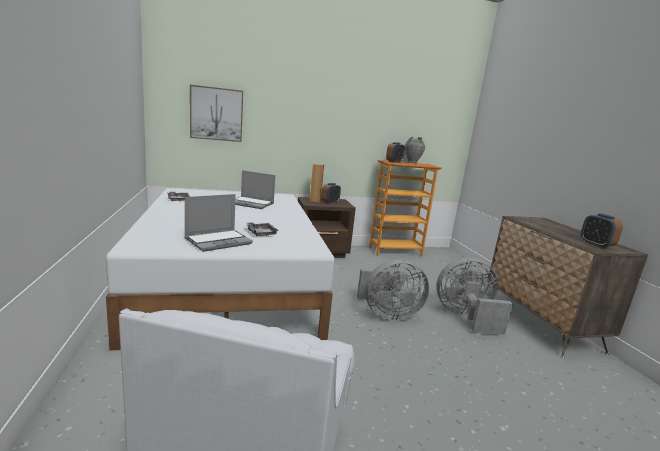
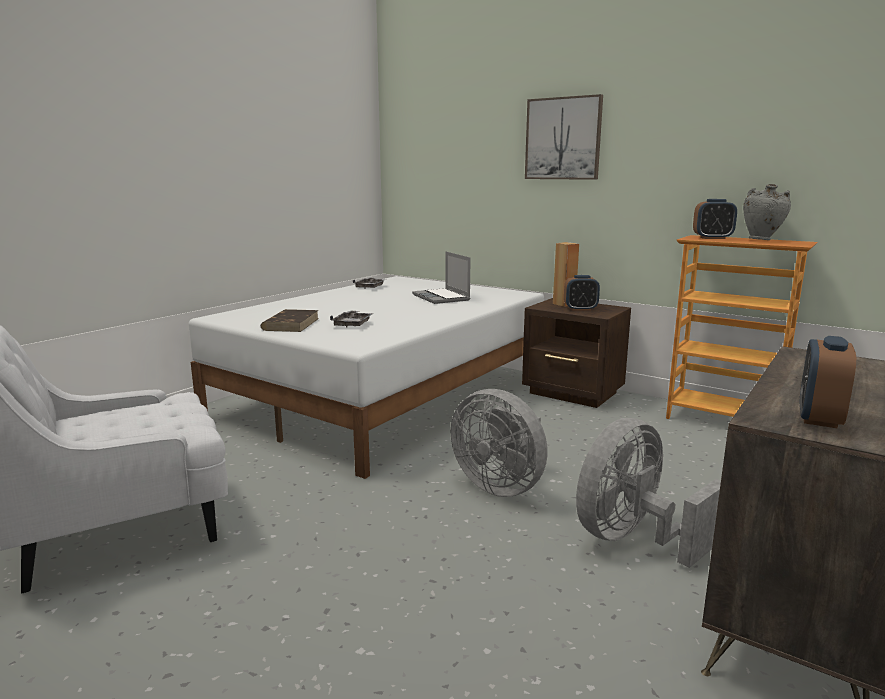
camera: 50 degrees right, 0 degrees up
(216, 114) = (449, 176): picture -> picture (563, 139)
(219, 241) = (291, 324): laptop -> brown book
(466, 317) = (633, 539): grey fan -> grey fan turned 90 degrees counterclockwise

